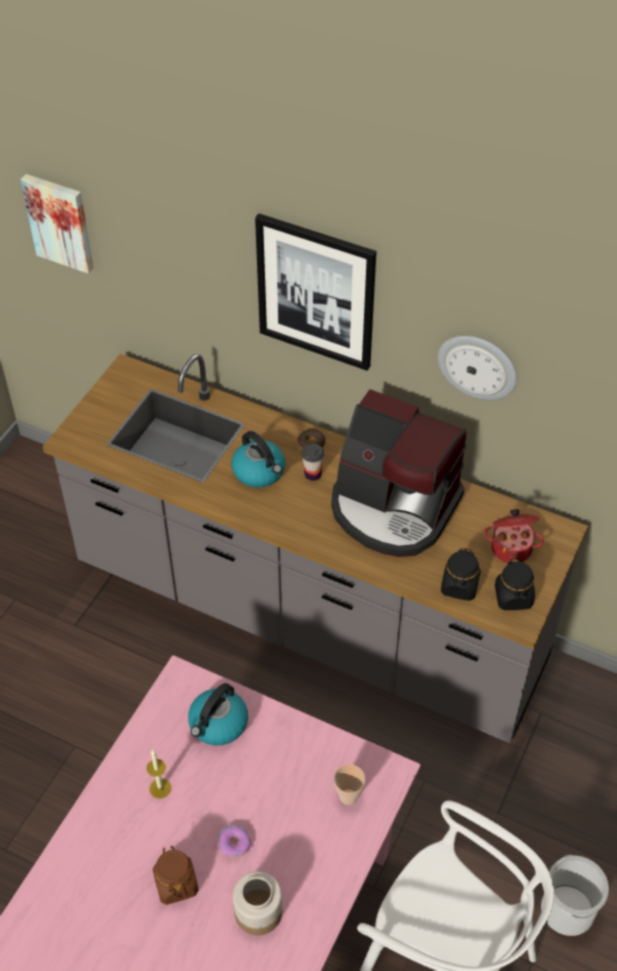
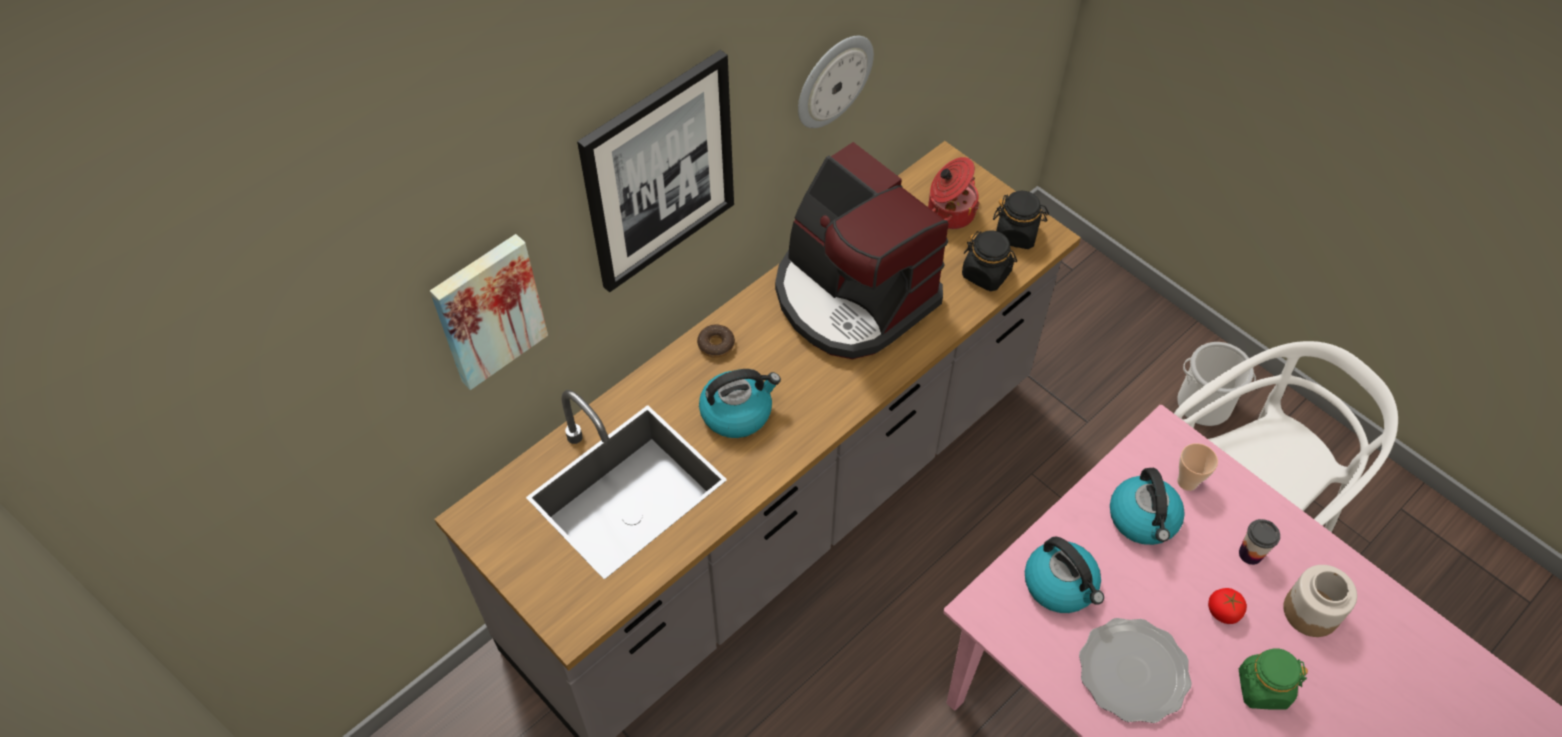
camera: 70 degrees left, 5 degrees up
(60, 222) = (294, 444): picture -> picture (487, 309)
(160, 788) = (1133, 672): candle -> plate
(176, 883) = (1262, 688): brown jar -> green jar
(234, 843) = (1223, 612): donut -> tomato
(299, 770) = (1143, 519): none -> kettle
(312, 474) = (766, 358): cup -> cup (1250, 554)
(393, 508) = (852, 296): coffee machine -> coffee machine turned 90 degrees clockwise

